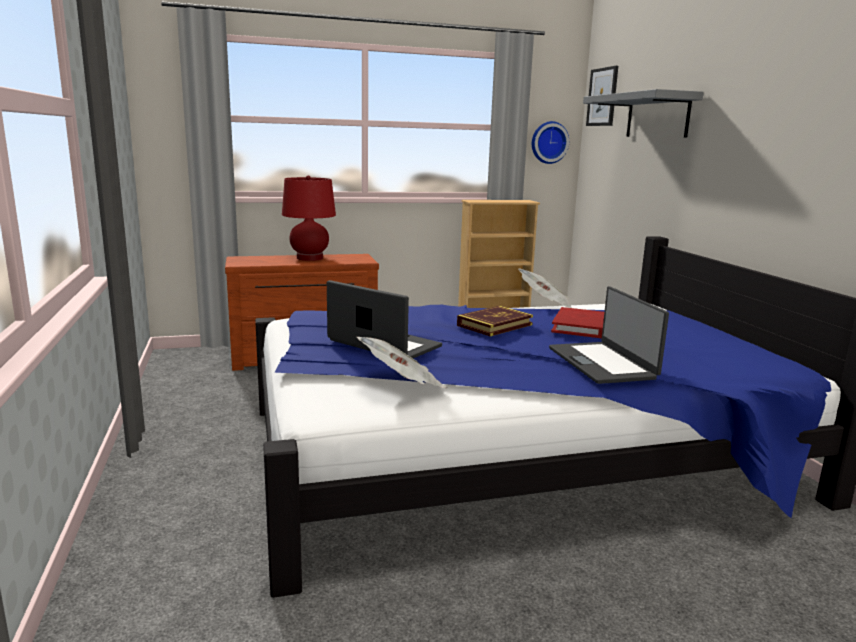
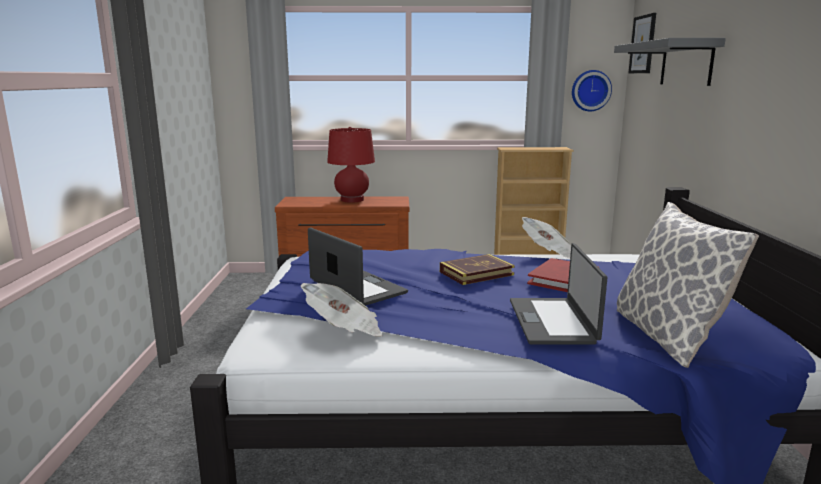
camera: 15 degrees right, 0 degrees up
(706, 369) = (667, 336): none -> pillow

